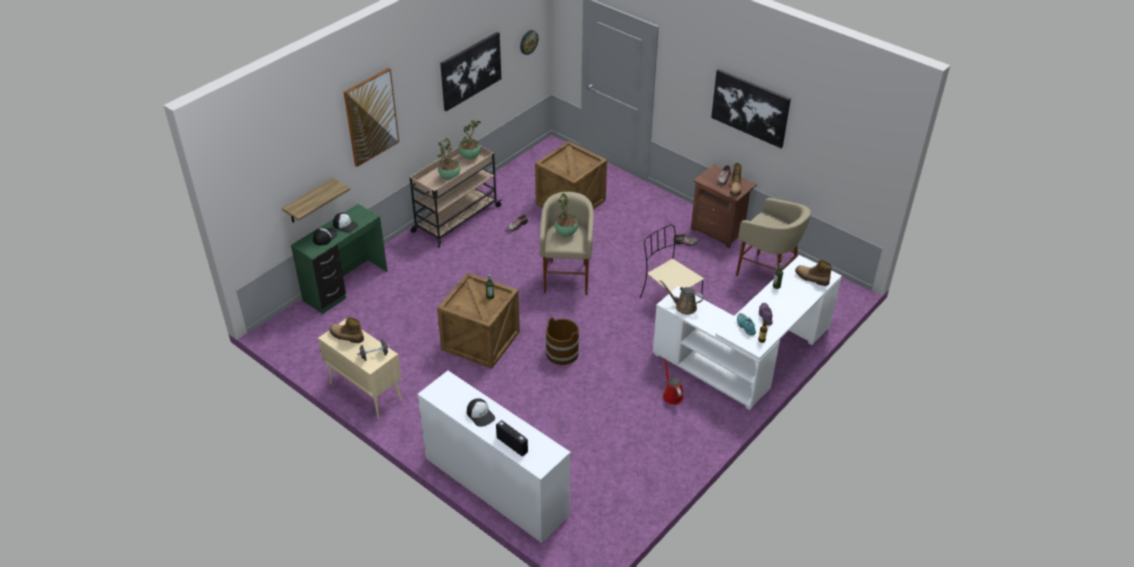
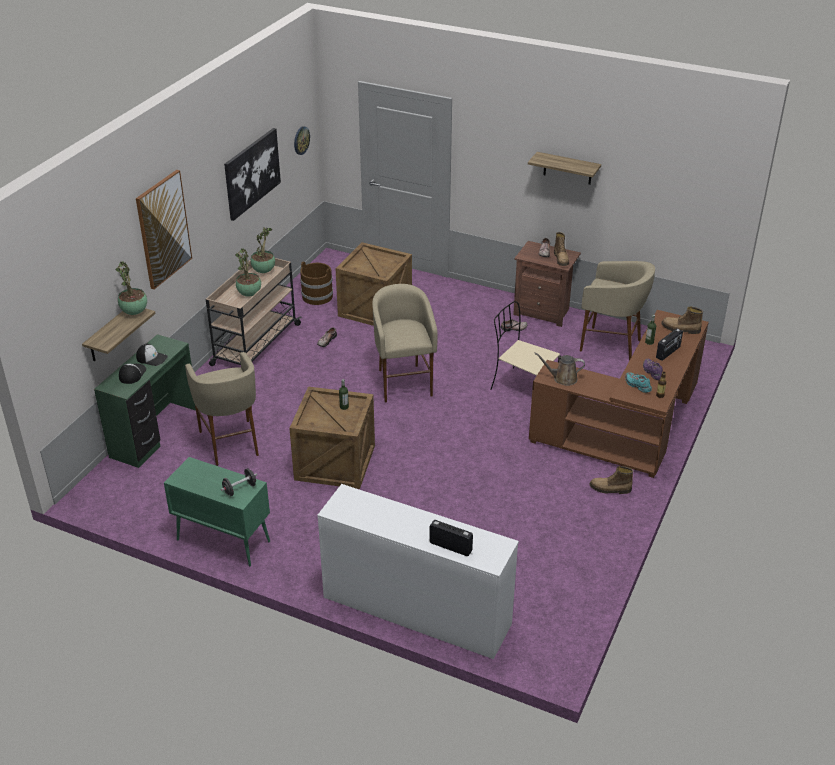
camera: 15 degrees left, 5 degrees down
(346, 336) = (197, 475): boot -> boot (610, 489)
(365, 391) = (222, 540): beige cabinet -> green cabinet
(402, 306) = (230, 443): none -> beige stool
(480, 415) = (400, 522): cap -> none
(562, 353) = (430, 458): brown bucket -> brown bucket (317, 296)
(566, 234) = (402, 330): potted plant -> potted plant (134, 313)
(672, 395) = (566, 478): red watering can -> none
(749, 358) = (629, 428): white desk -> brown desk
(750, 107) = (567, 168): picture -> shelf
(789, 299) = (668, 352): none -> radio

